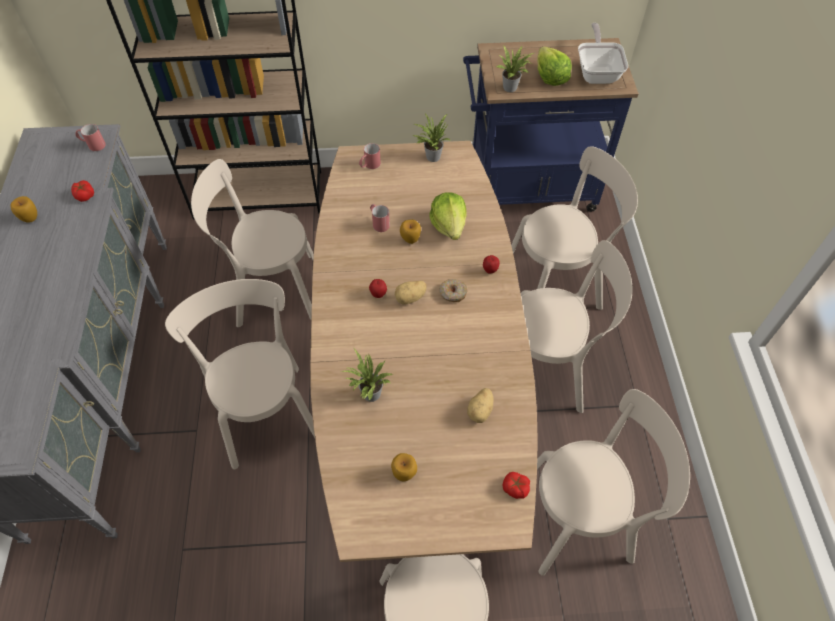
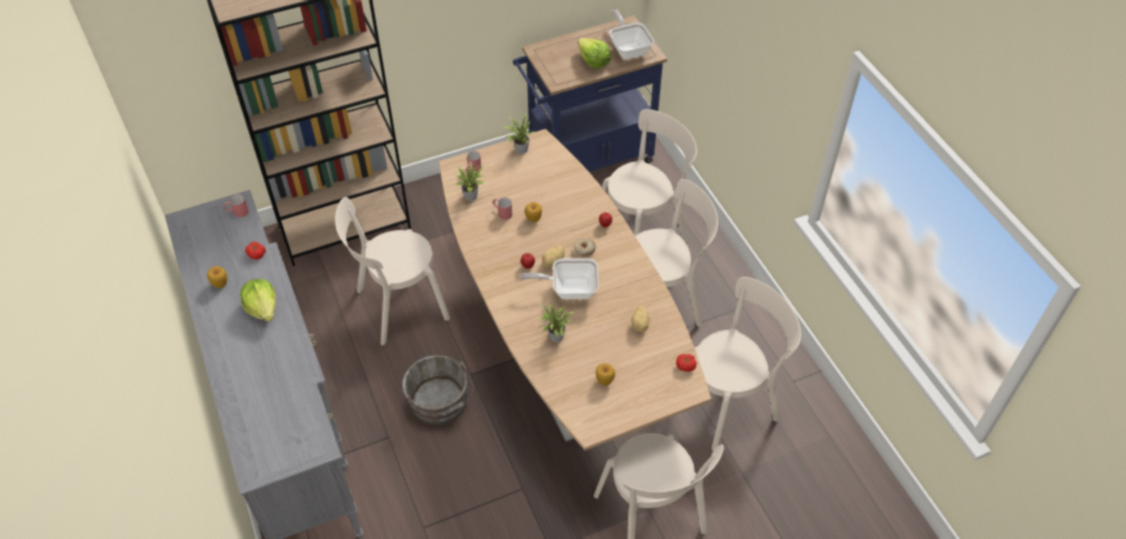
camera: 20 degrees left, 5 degrees down
(264, 410) = (440, 403): beige chair -> grey bucket
(413, 337) = (569, 289): none -> frying pan
(449, 225) = (558, 200): lettuce -> lettuce (263, 308)
(512, 87) = (566, 77): potted plant -> potted plant (472, 196)

